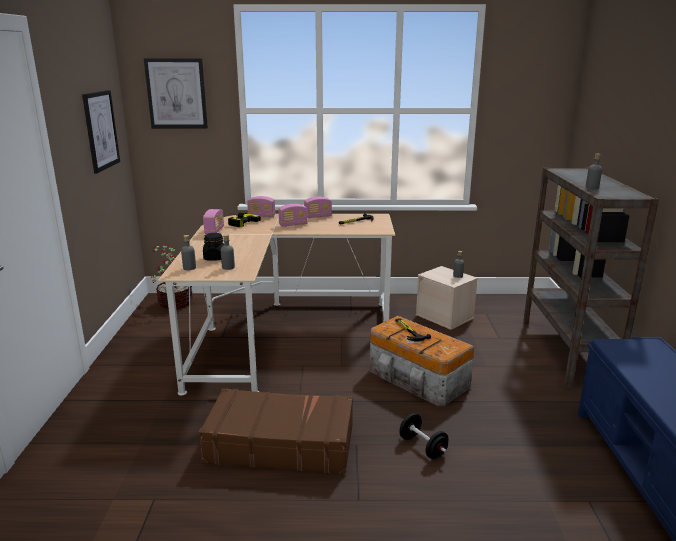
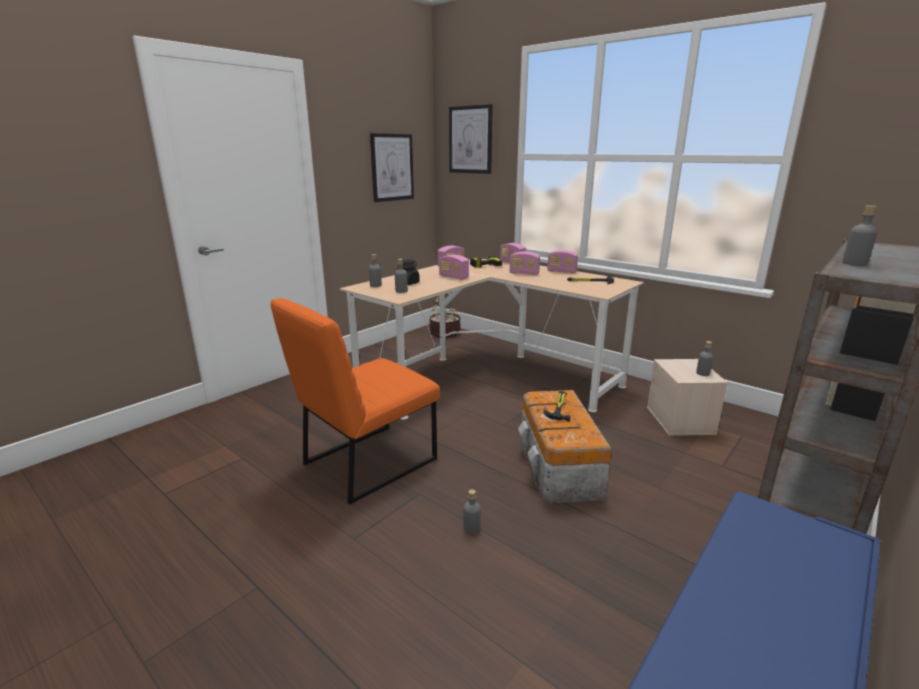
camera: 40 degrees right, 0 degrees up
(243, 242) = (453, 277): none -> radio
(280, 443) = (366, 462): brown suitcase -> orange chair
(422, 447) = (471, 528): black dumbbell -> grey bottle

